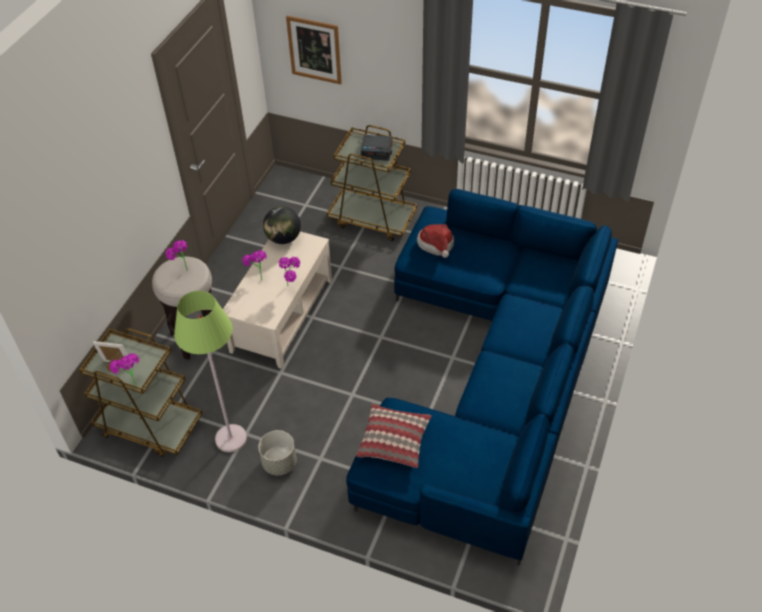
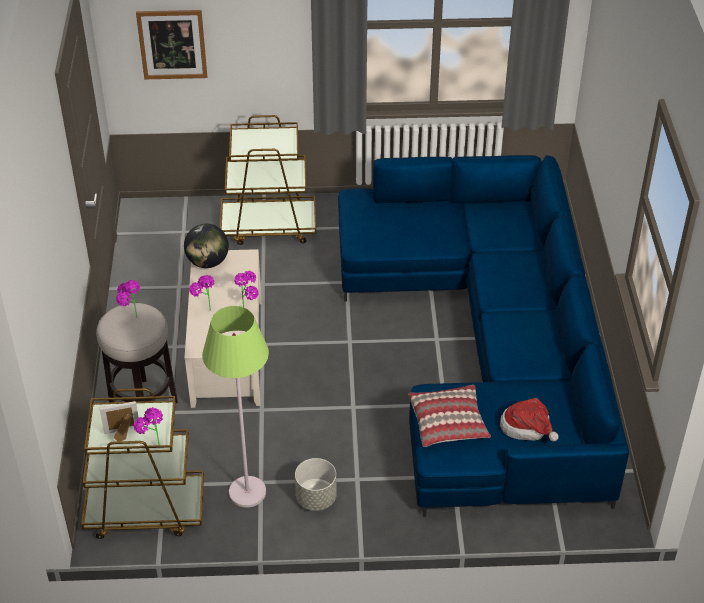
camera: 25 degrees left, 5 degrees down
(377, 150) = (272, 141): alarm clock -> none
(437, 246) = (377, 226): hat -> hat (528, 429)

